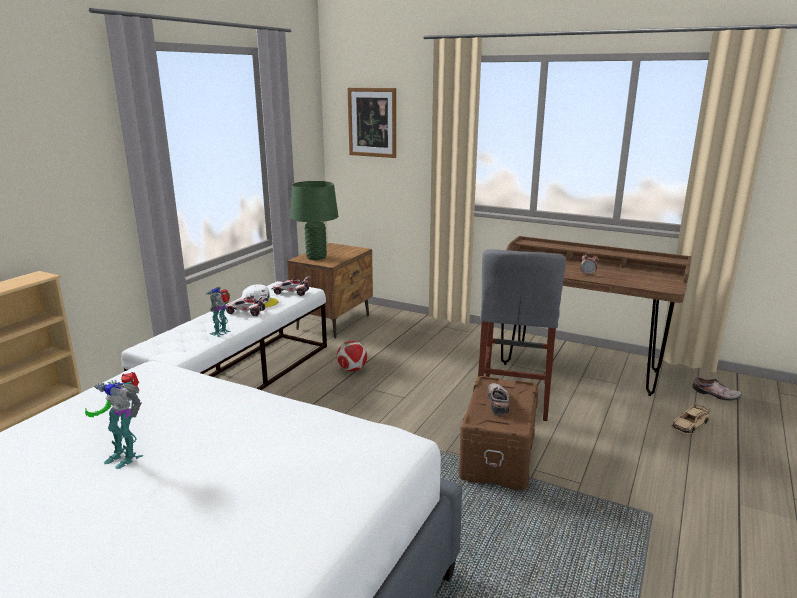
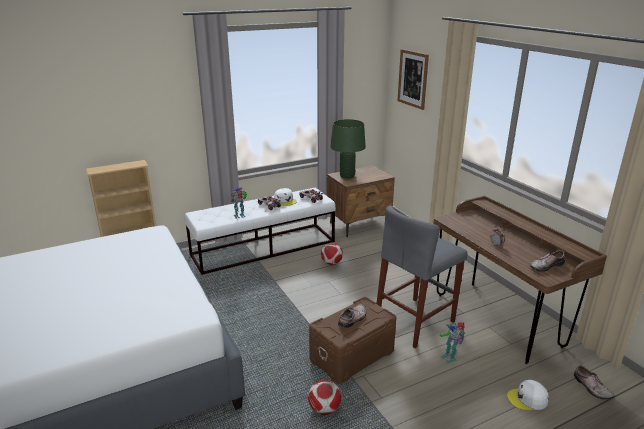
camera: 35 degrees right, 5 degrees up
(125, 455) = (92, 272): toy robot -> toy robot (449, 357)
(544, 524) = (324, 409): none -> football
(652, 279) = (545, 266): none -> shoe
(690, 424) = (527, 399): beige toy car -> white cap

